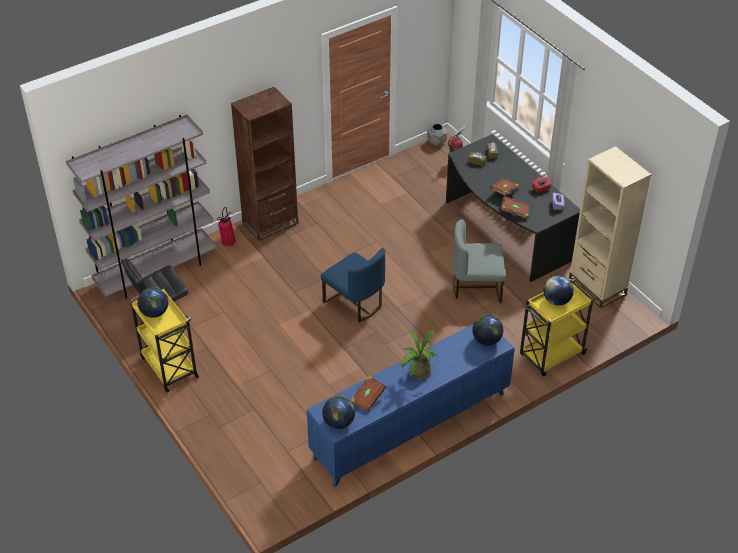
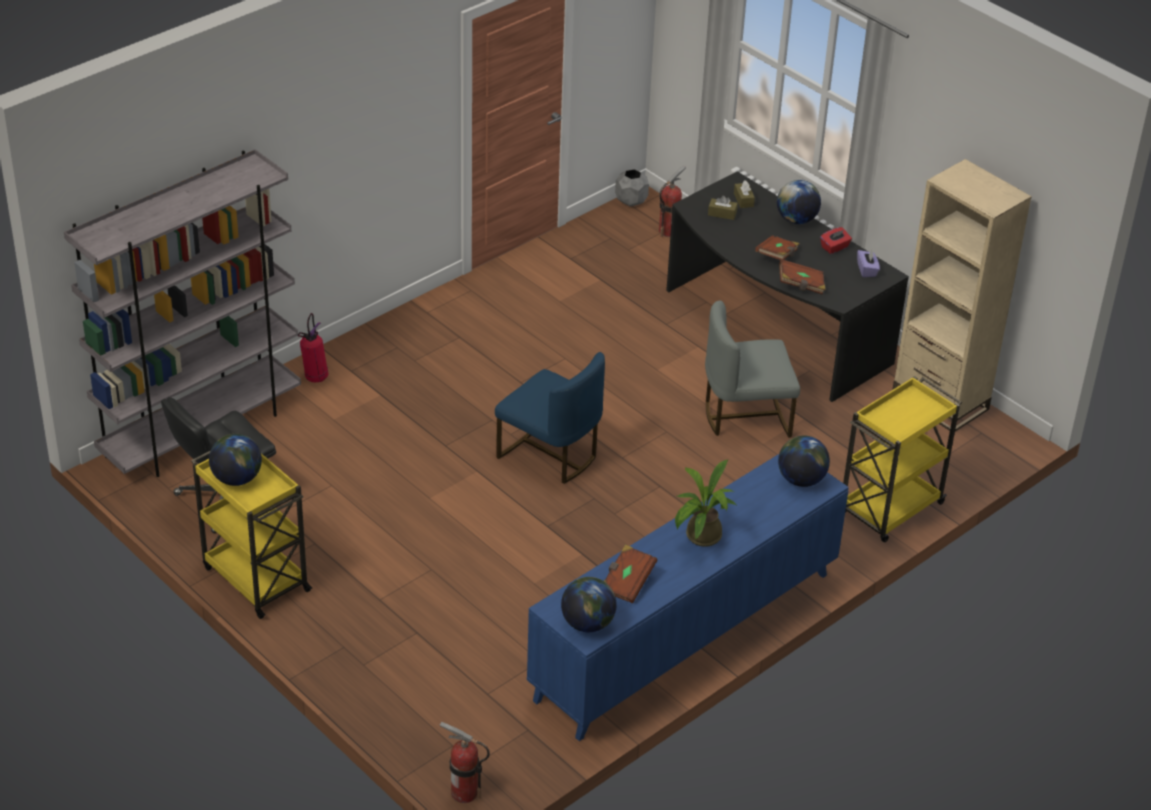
camera: 10 degrees left, 5 degrees down
(261, 512) = (464, 792): none -> fire extinguisher
(270, 223) = (380, 342): brown bookcase -> none
(557, 300) = (901, 411): globe -> globe (796, 220)

